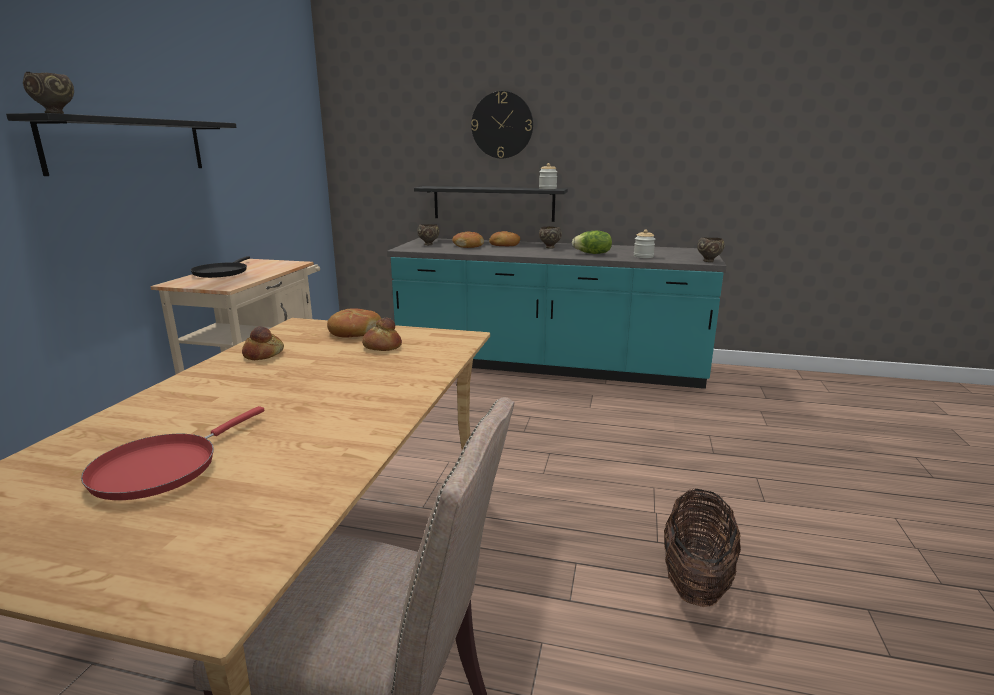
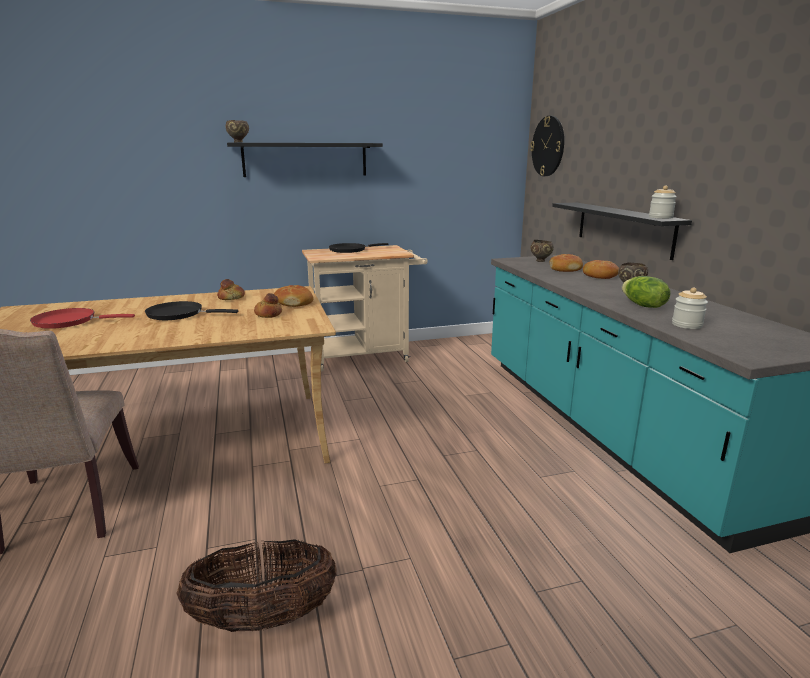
camera: 60 degrees right, 0 degrees up
(288, 387) = (179, 314): none -> black frying pan
(502, 125) = (642, 138): wall clock -> wall clock (548, 146)
(709, 261) = (752, 357): brown bowl -> none

